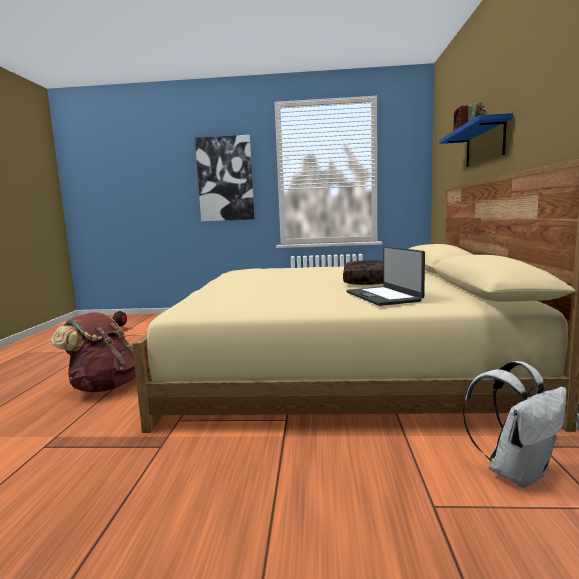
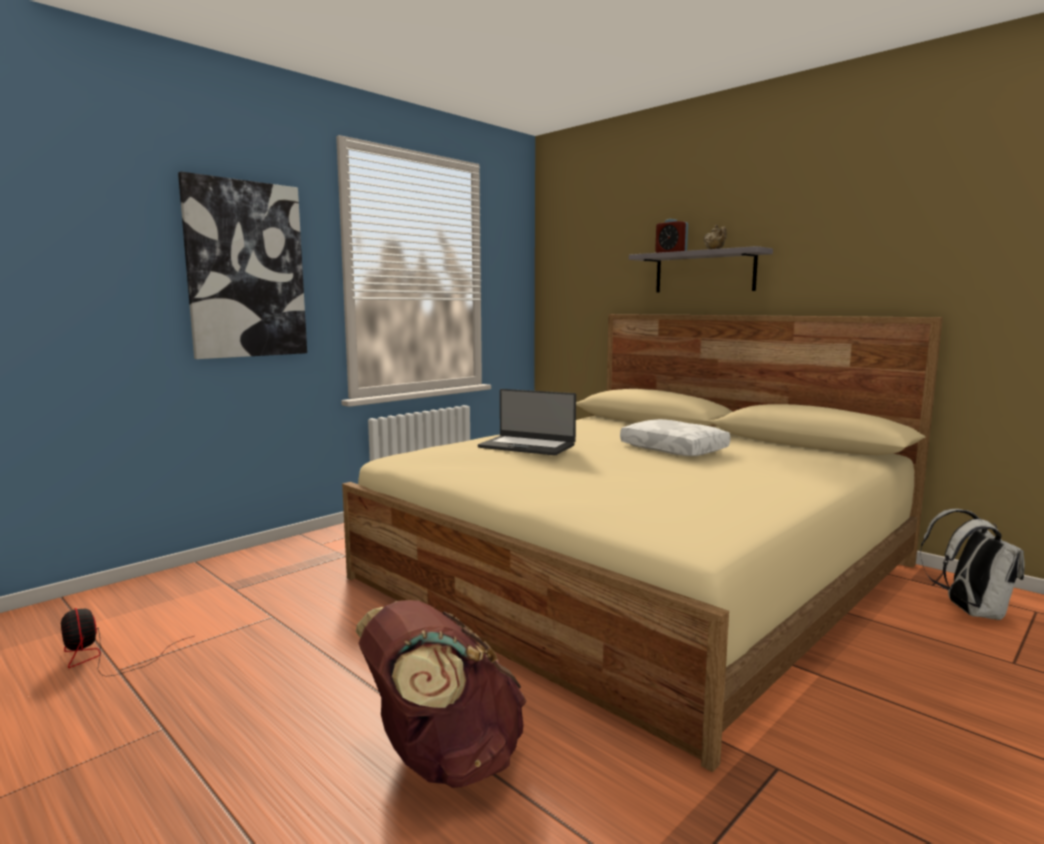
camera: 50 degrees left, 0 degrees up
(368, 281) = (675, 449): brown pillow -> white pillow
(383, 296) = (789, 467): laptop -> laptop (527, 446)
(484, 144) = (704, 272): blue shelf -> grey shelf

